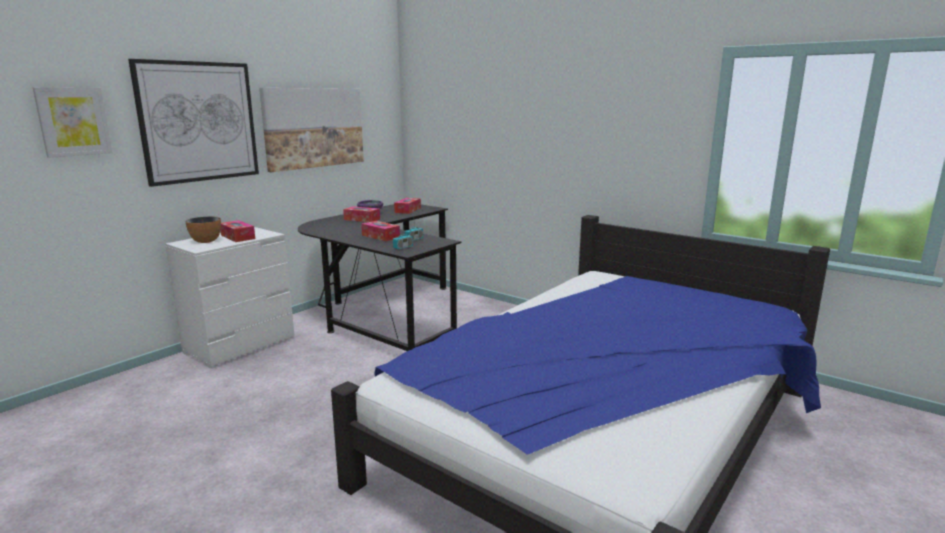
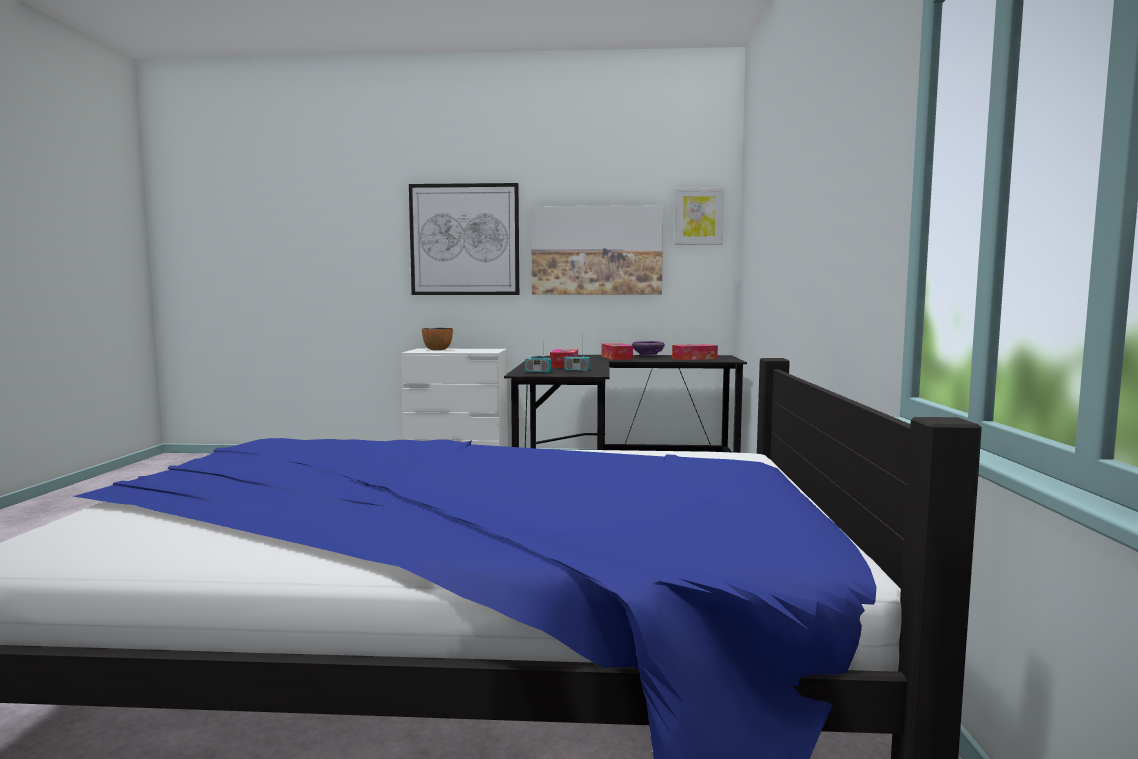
camera: 55 degrees right, 10 degrees down
(73, 121) = (362, 236): picture -> picture (698, 216)
(238, 237) = (464, 350): tissue box -> none

